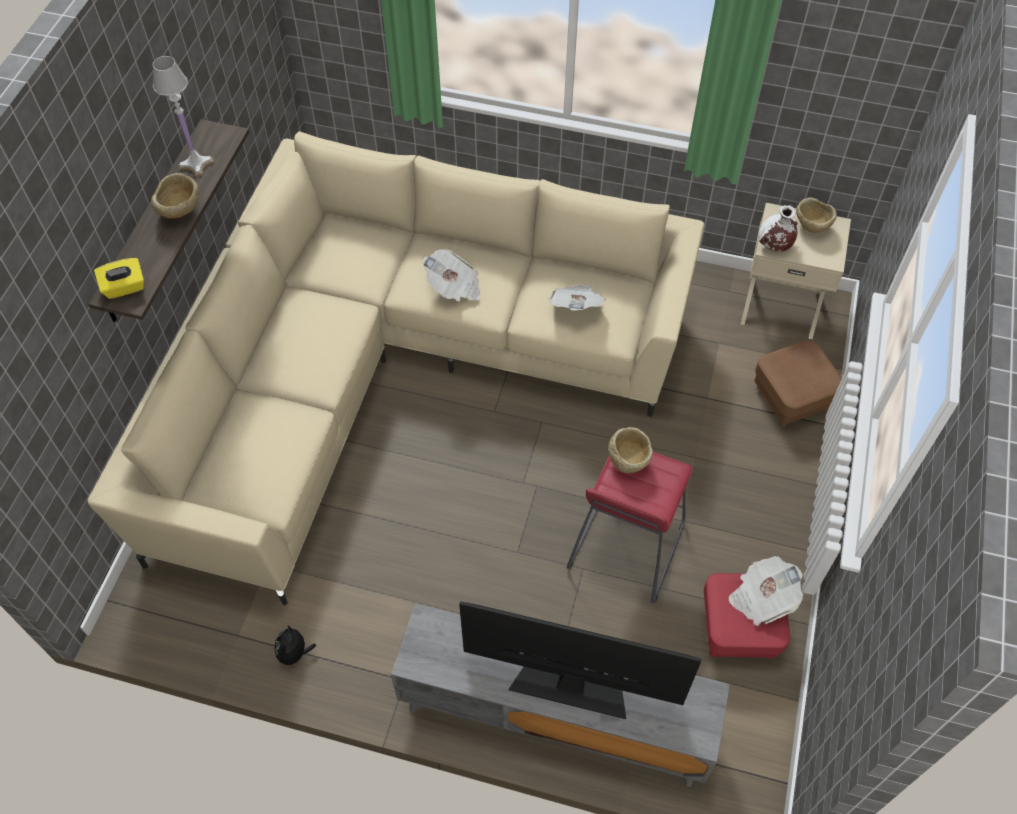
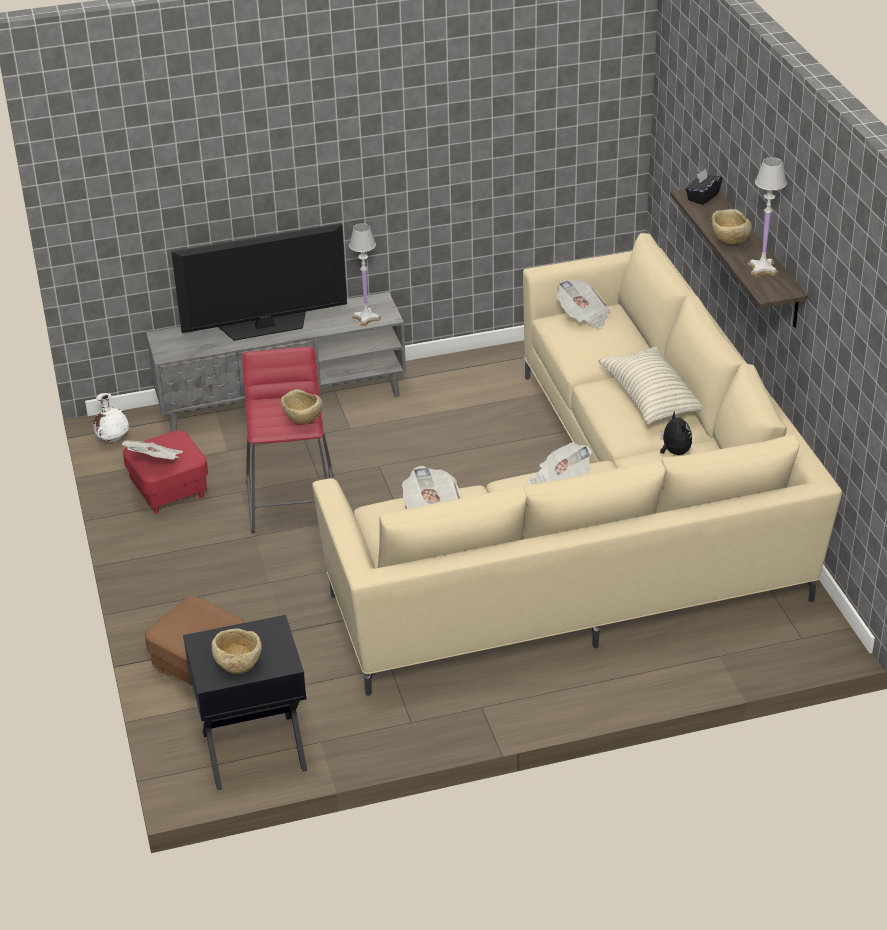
camera: 150 degrees right, 20 degrees down
(124, 288) = (702, 197): yellow tissue box -> black tissue box
(241, 486) = (583, 316): none -> newspaper
(293, 340) = (651, 398): none -> pillow
(295, 653) = (492, 361): plush toy -> plush toy (674, 452)
(449, 634) = (366, 318): none -> white table lamp
(774, 245) = (270, 630): white vase -> white vase (113, 439)
(781, 305) = (254, 752): beige nightstand -> black nightstand

